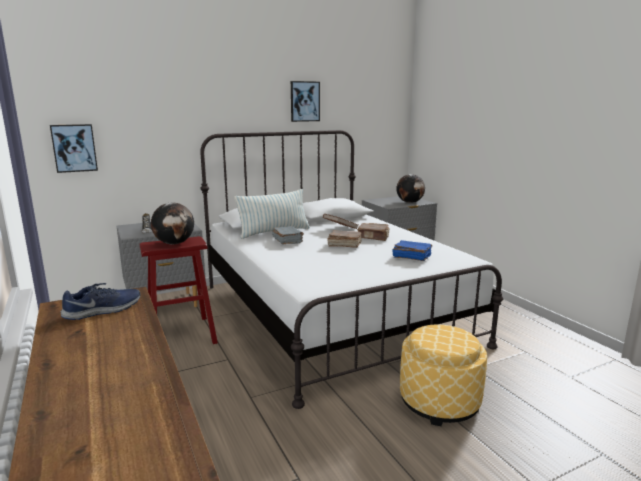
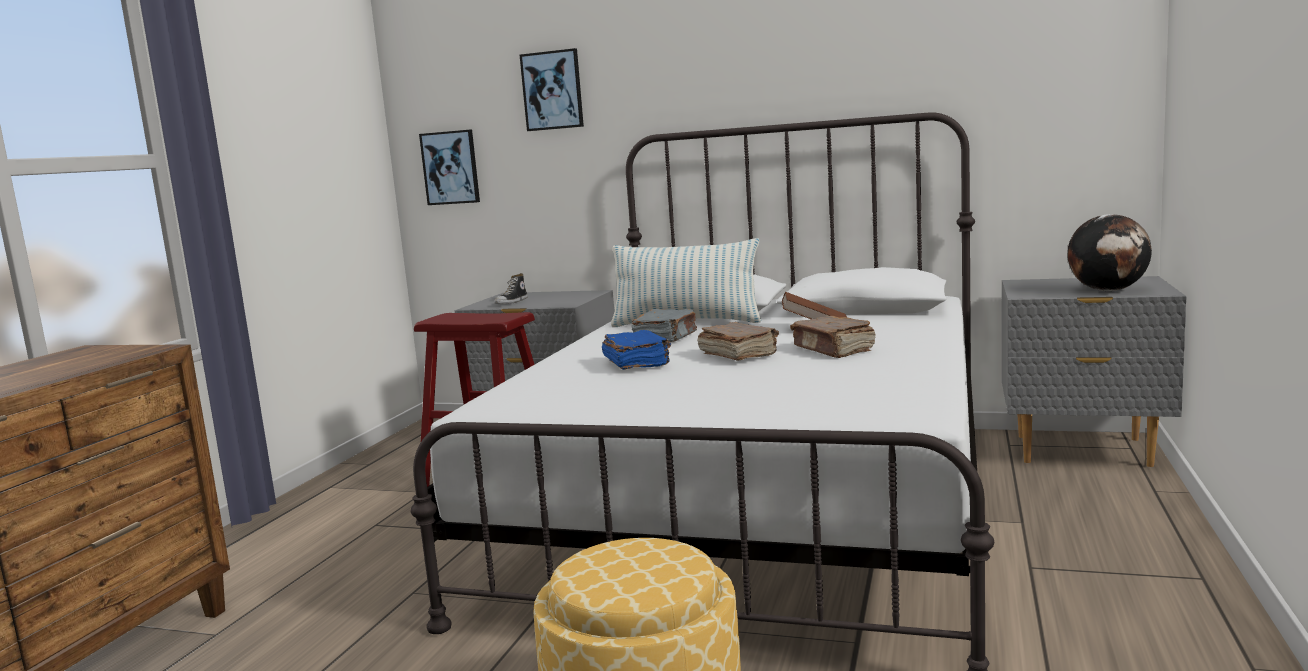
camera: 45 degrees right, 5 degrees down
(103, 310) = (85, 359): blue shoe -> none
(174, 243) = (475, 318): globe -> none
(304, 101) = (845, 56): picture -> picture (552, 90)
(411, 257) = (798, 392): blue book -> blue book (637, 364)

